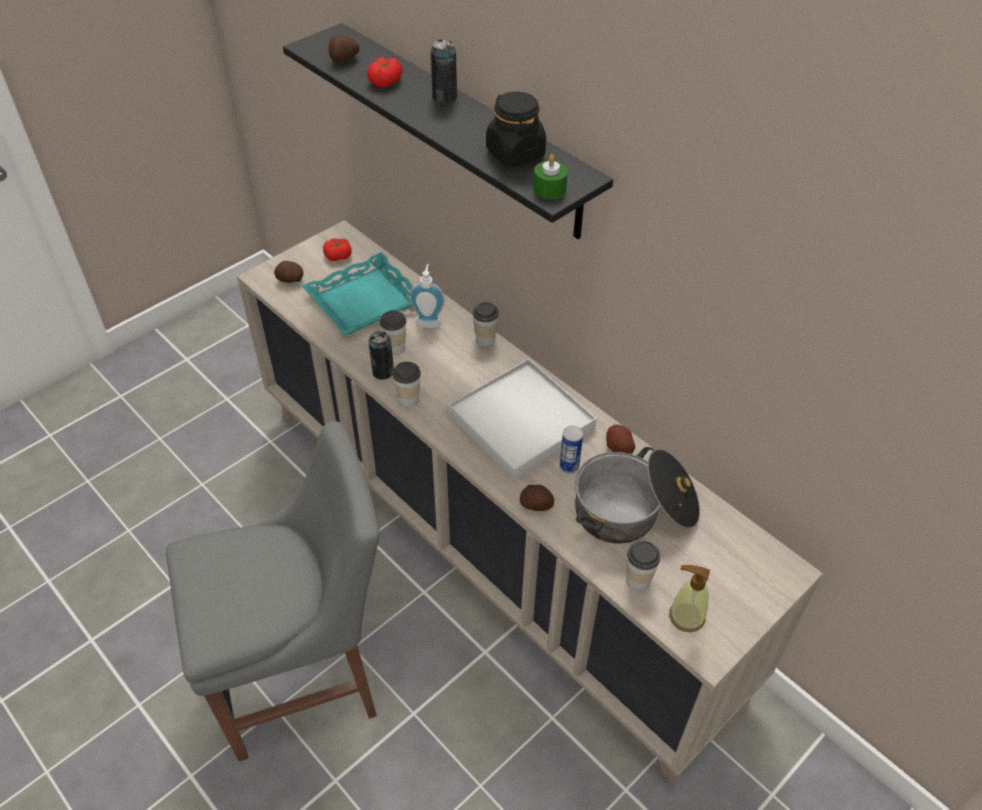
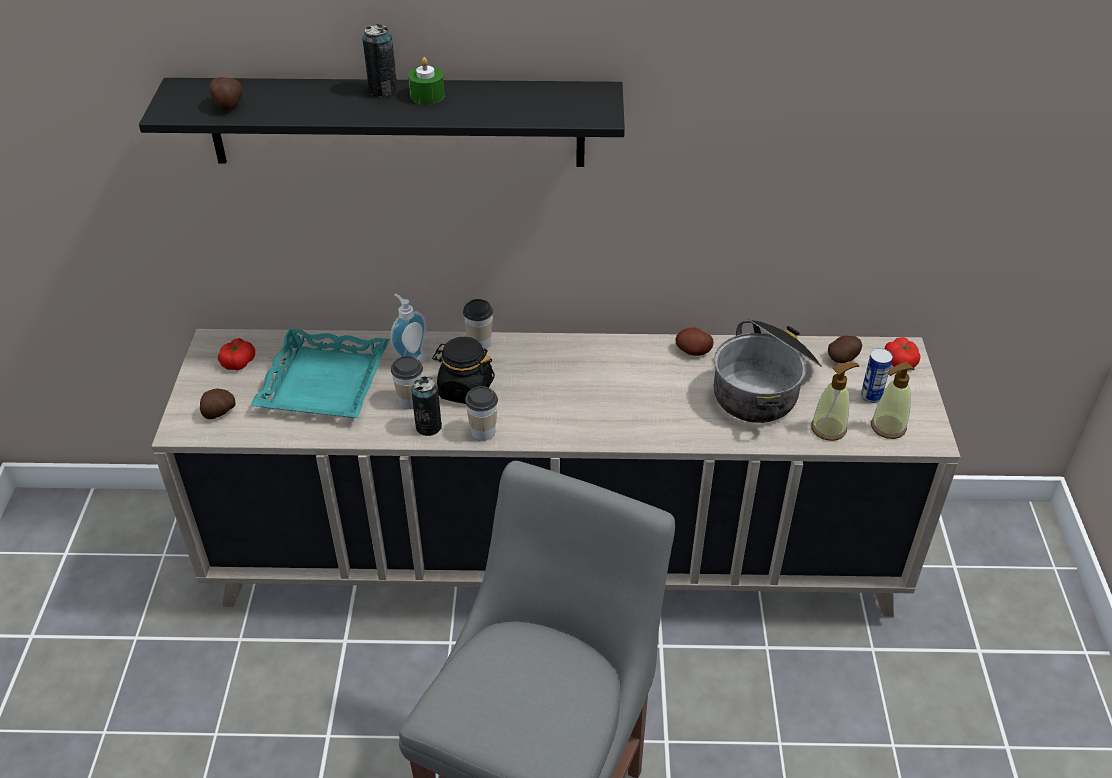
camera: 45 degrees left, 5 degrees down
(385, 81) = (305, 103): tomato -> tomato (900, 361)
(515, 153) = (519, 101): black jar -> black jar (465, 390)
(521, 422) = (598, 384): white tray -> none
(536, 505) = (695, 433): potato -> potato (843, 358)
(549, 189) = (590, 112): green candle -> green candle (427, 95)
(569, 466) = (678, 389): can -> can (871, 396)
(638, 580) = (828, 428): cup -> soap dispenser

